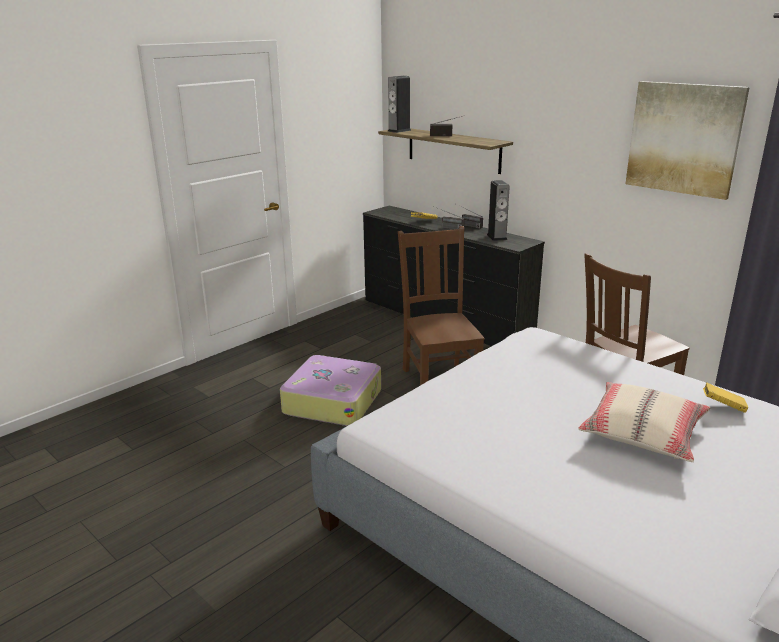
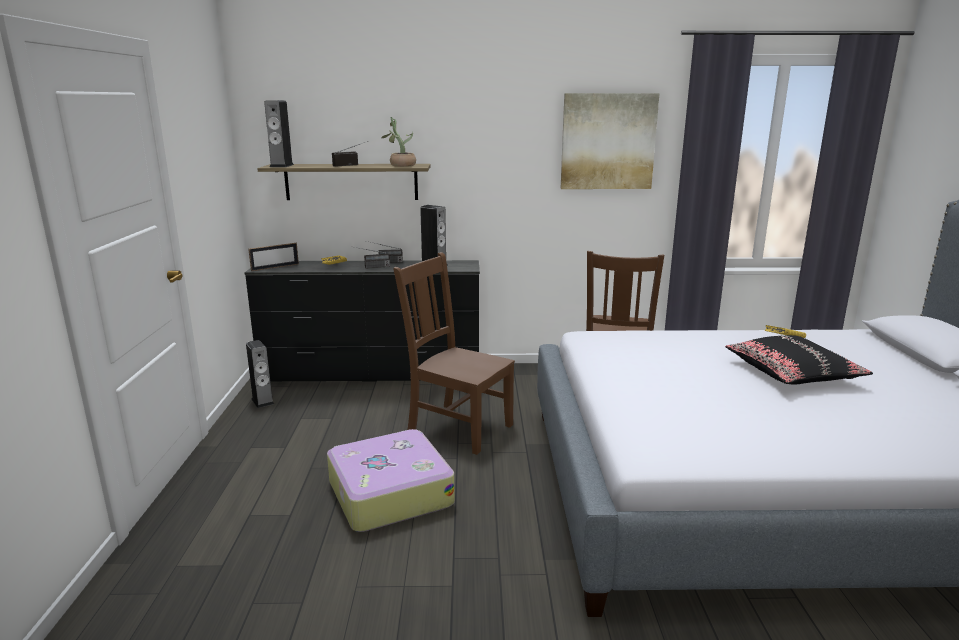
camera: 45 degrees left, 5 degrees down
(350, 314) = (262, 401): none -> speaker
(387, 213) = (275, 267): none -> picture frame
(480, 140) = (400, 165): none -> potted plant
(643, 432) = (792, 373): beige pillow -> black pillow

